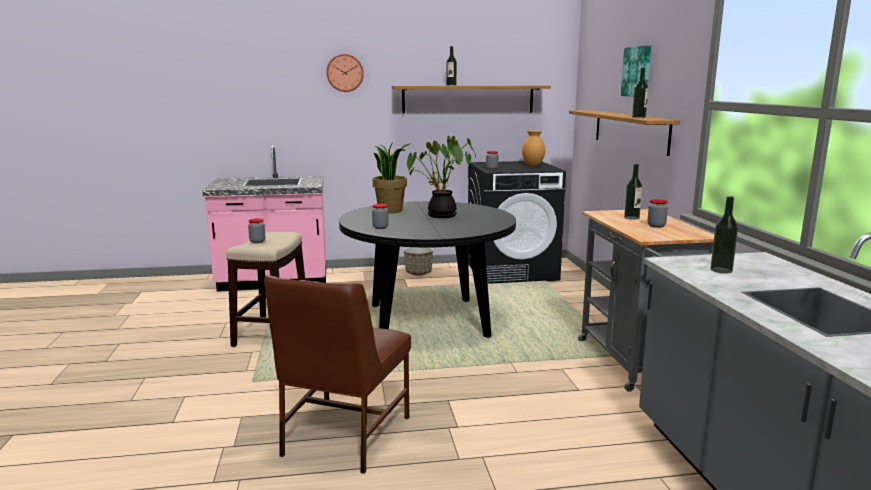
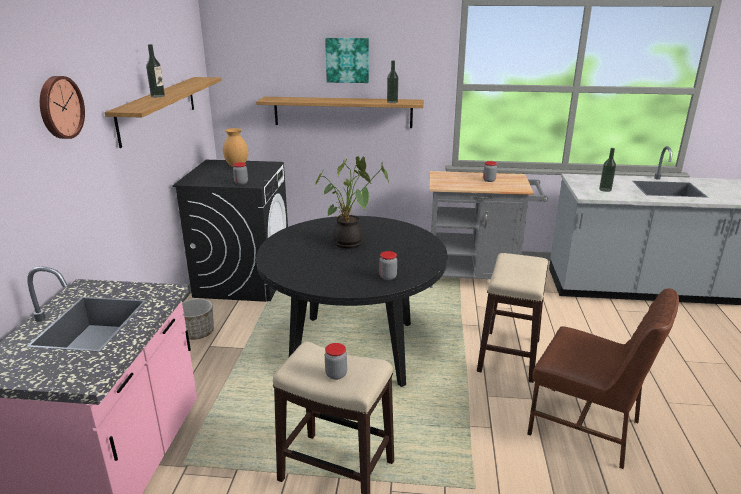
camera: 75 degrees left, 10 degrees up
(390, 210) = (303, 264): potted plant -> none
(462, 391) = (509, 356): none -> stool
(631, 218) = (461, 181): bottle -> none

